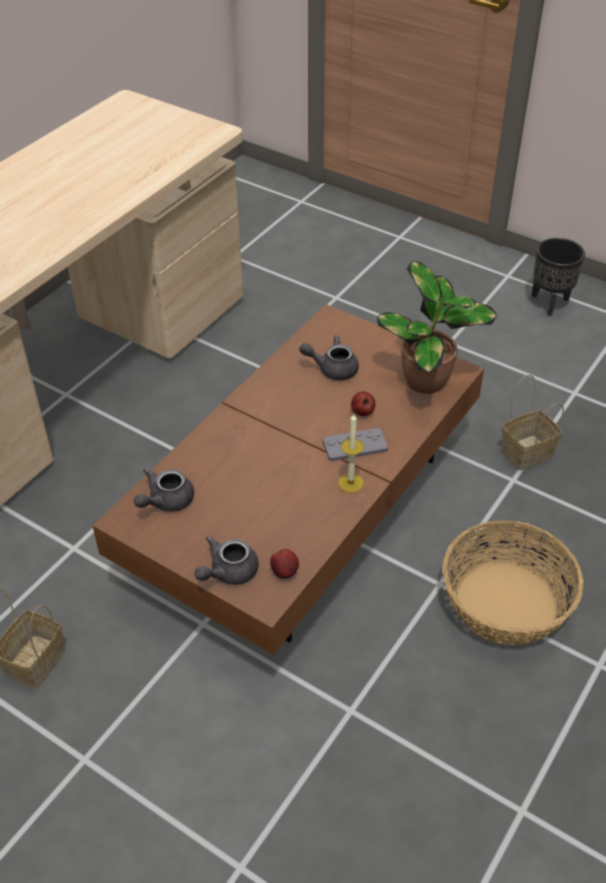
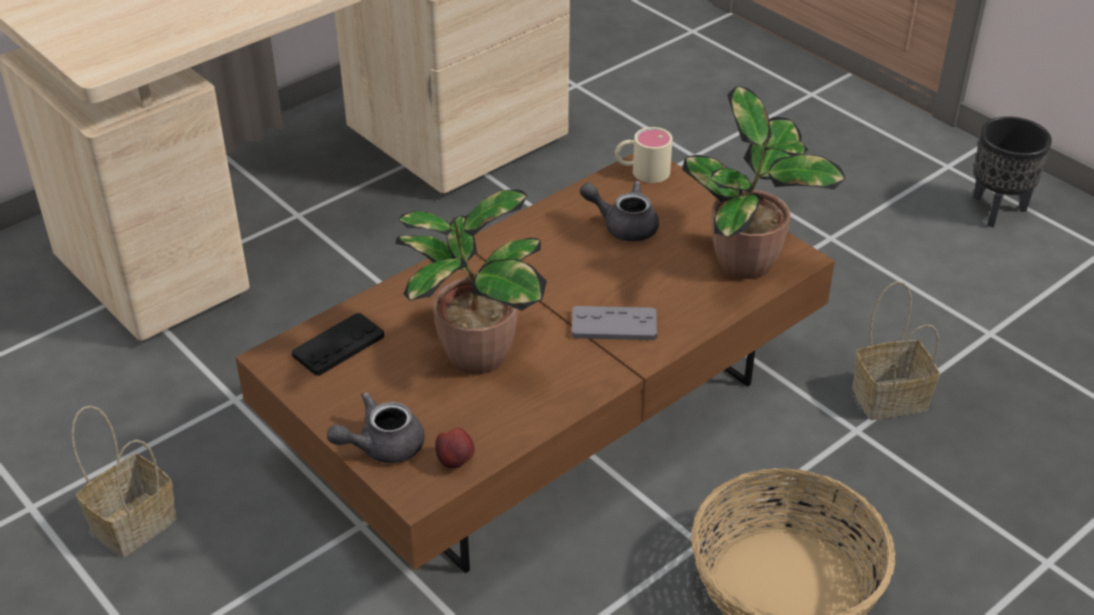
camera: 15 degrees right, 5 degrees down
(166, 501) = (338, 346): grey teapot -> black game controller
(265, 489) = (473, 356): none -> potted plant
(329, 324) = (642, 171): none -> beige mug
(350, 483) = (589, 370): candle -> none
(362, 412) = (641, 286): apple -> none

